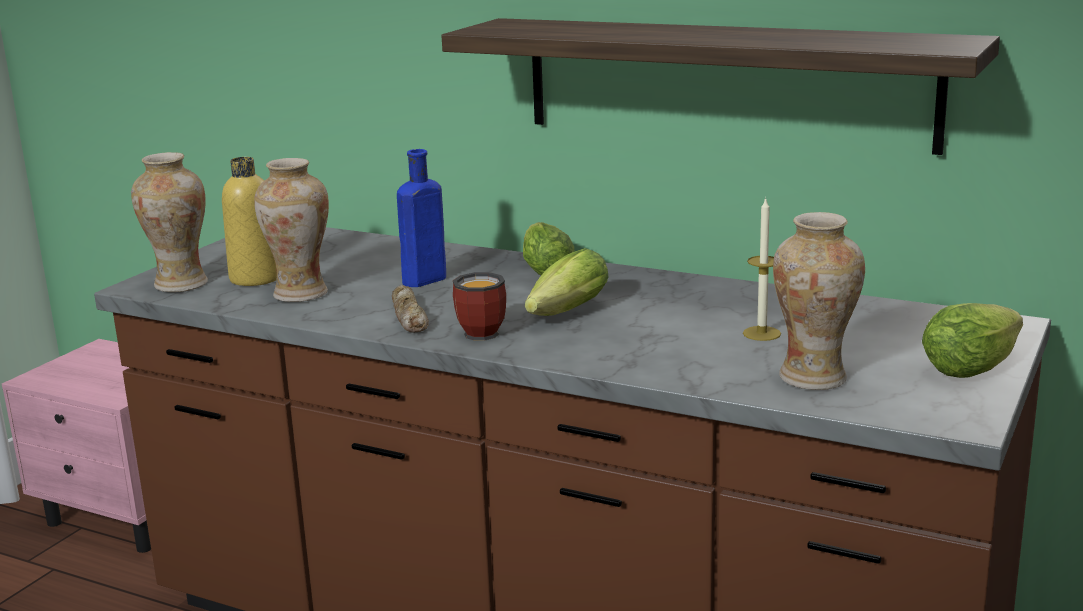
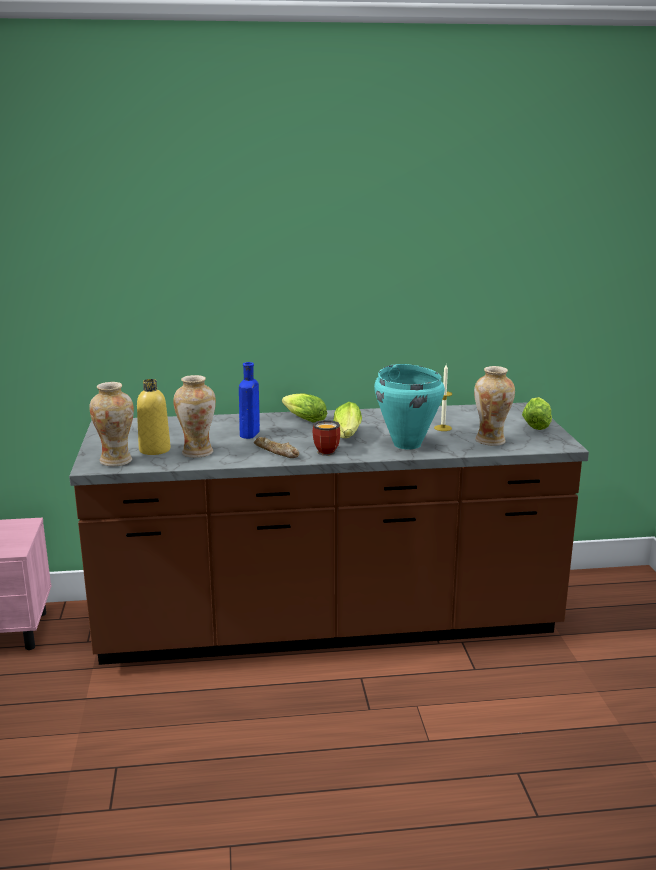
camera: 35 degrees left, 0 degrees up
(641, 350) = (407, 444): none -> turquoise cooking pot
(725, 82) = (383, 311): shelf -> none

